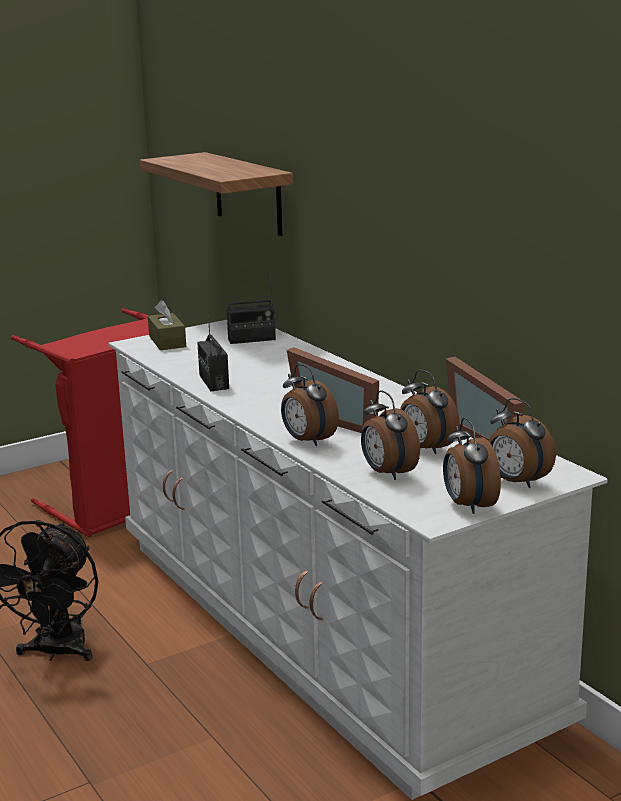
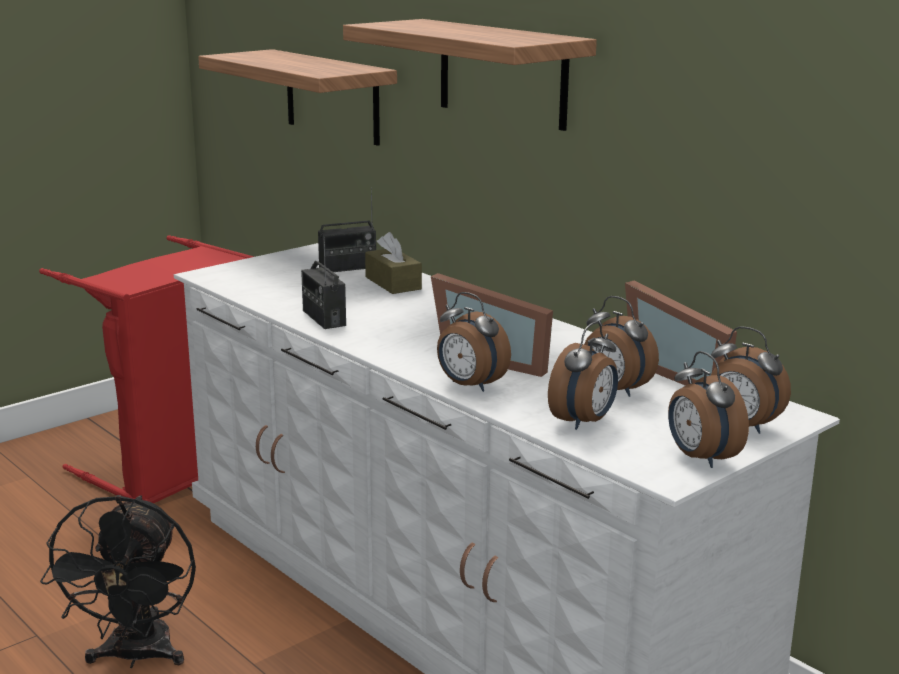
camera: 10 degrees left, 0 degrees up
(167, 341) = (246, 272): brown tissue box -> brown tissue box (393, 283)
(366, 178) = (502, 73): none -> shelf
(387, 473) = (584, 422): alarm clock -> alarm clock turned 105 degrees counterclockwise

